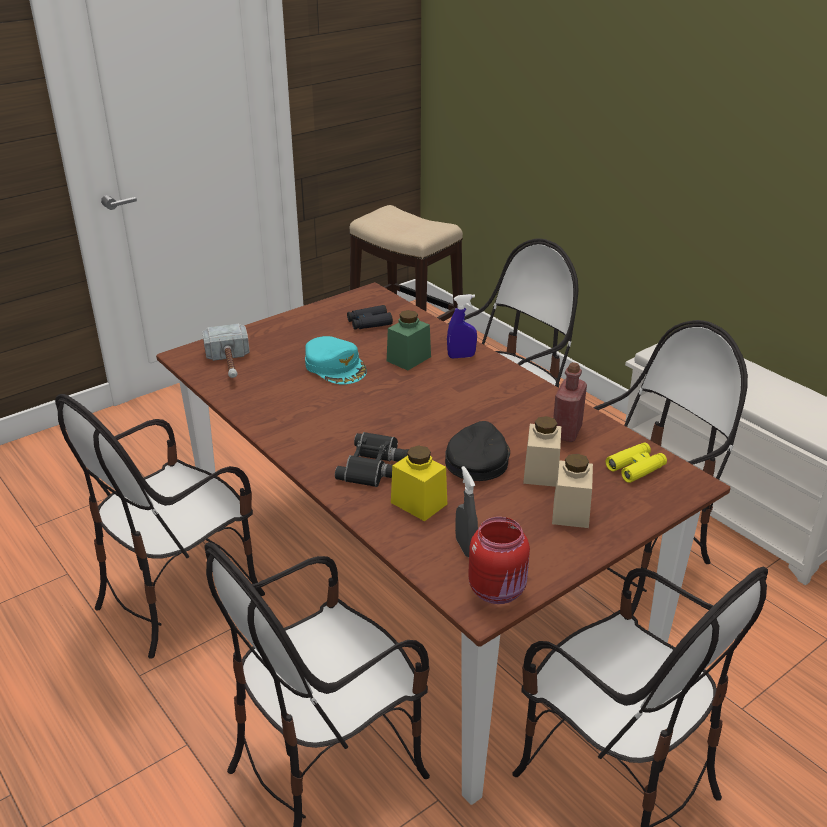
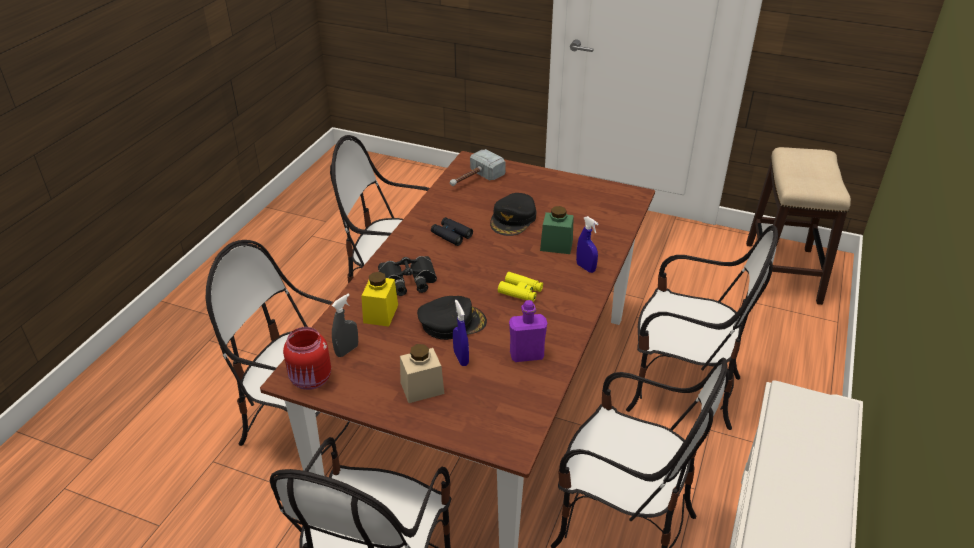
camera: 60 degrees right, 5 degrees up
(335, 367) = (513, 219): turquoise cap -> black cap
(369, 323) = (588, 210): black binoculars -> black binoculars (451, 235)
(541, 472) = (461, 358): beige jar -> blue spray bottle
(566, 432) = (526, 355): red bottle -> purple bottle
(635, 467) = (508, 407): yellow binoculars -> yellow binoculars (520, 291)

